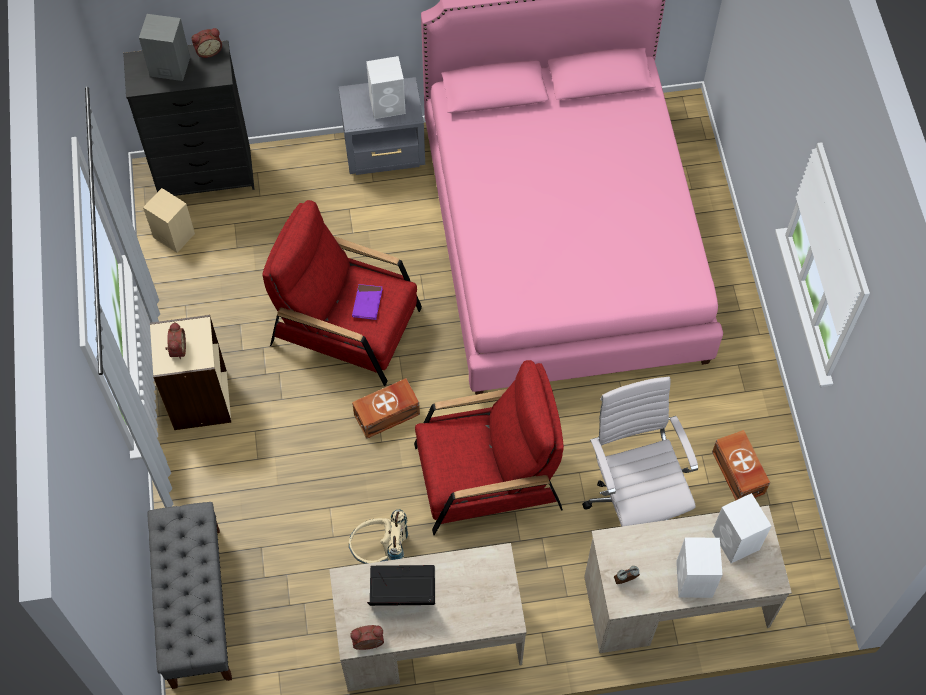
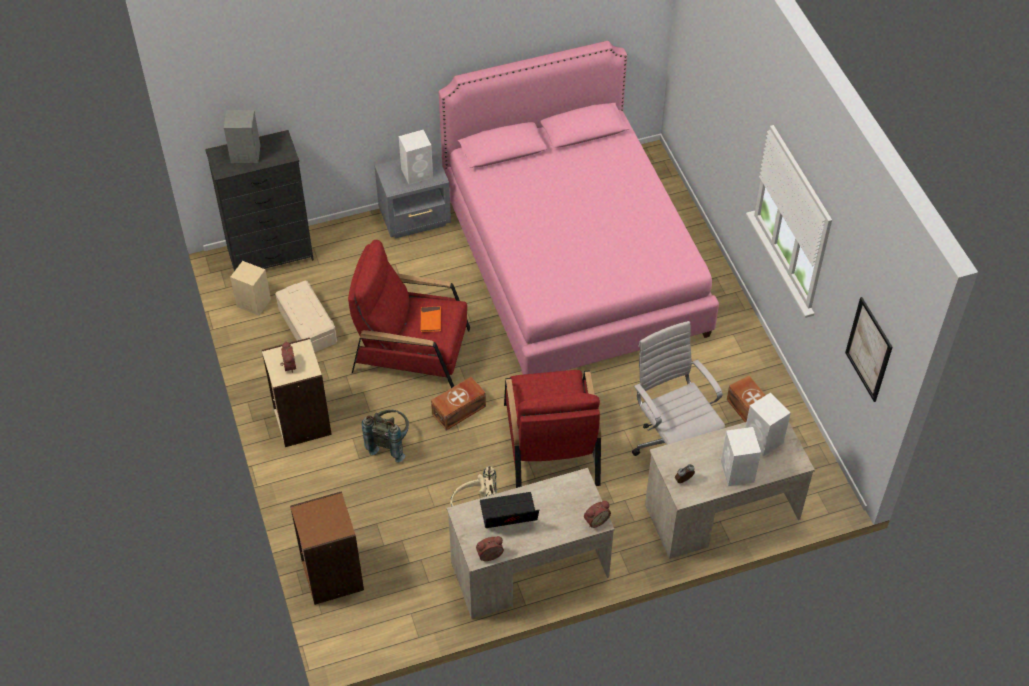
camera: 10 degrees left, 10 degrees down
(196, 606) = (331, 575): grey bench -> brown bookcase
(208, 50) = (274, 139): alarm clock -> alarm clock (595, 520)
(229, 275) = (306, 326): none -> beige storage box
(296, 444) = (389, 443): none -> grey backpack
(367, 303) = (430, 320): purple book -> orange book
(487, 477) = (550, 444): red armchair -> red armchair turned 105 degrees clockwise
(885, 467) = (869, 349): none -> picture

